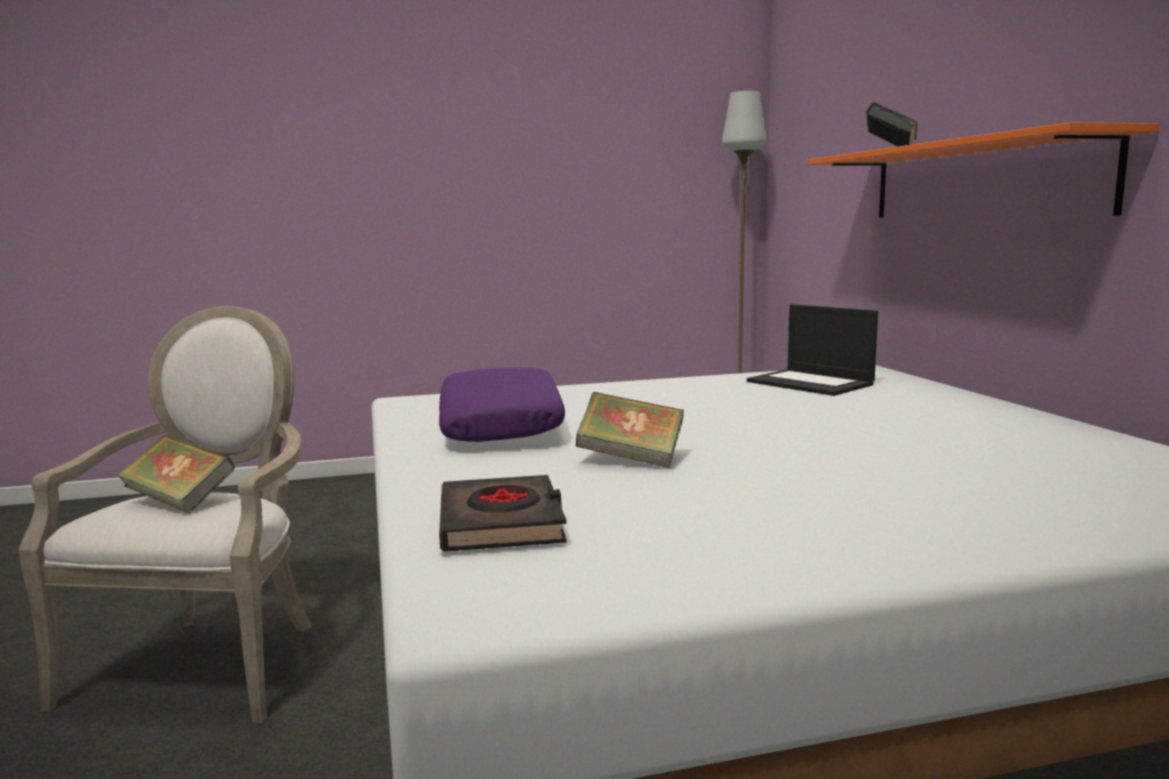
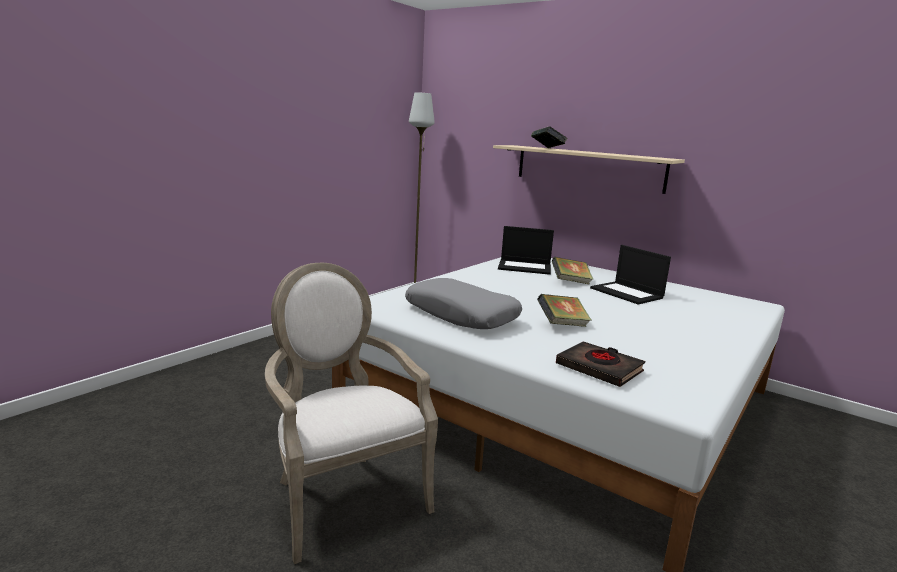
camera: 40 degrees left, 5 degrees up
(180, 501) = (346, 399): book -> book (570, 282)
(503, 425) = (461, 315): purple pillow -> grey pillow
(931, 436) = (627, 293): none -> laptop
(980, 181) = (588, 168): orange shelf -> beige shelf

